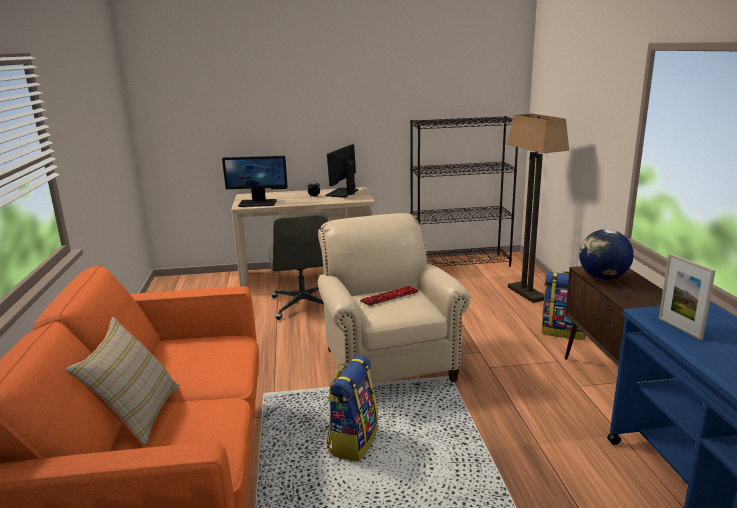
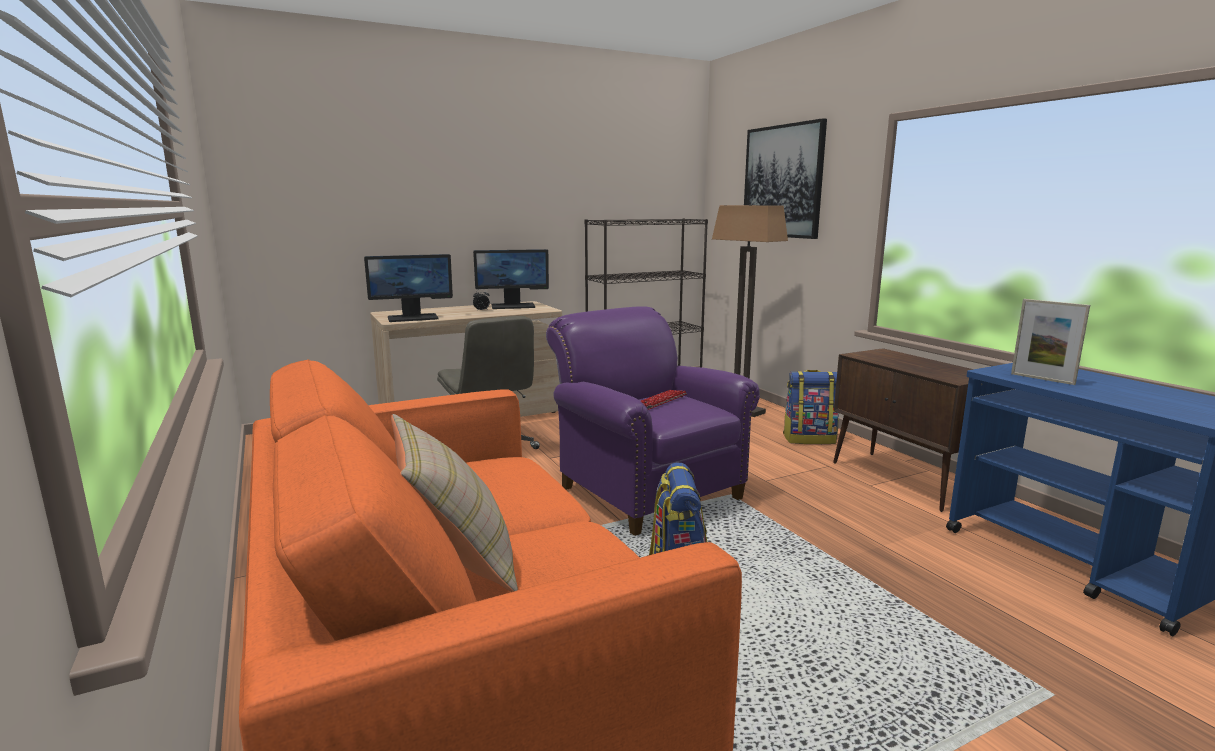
camera: 20 degrees left, 5 degrees down
(342, 193) = (513, 306): monitor -> monitor turned 105 degrees counterclockwise
(386, 361) = (644, 490): beige armchair -> purple armchair
(578, 92) = (783, 181): none -> picture
(602, 278) = (883, 359): globe -> none

